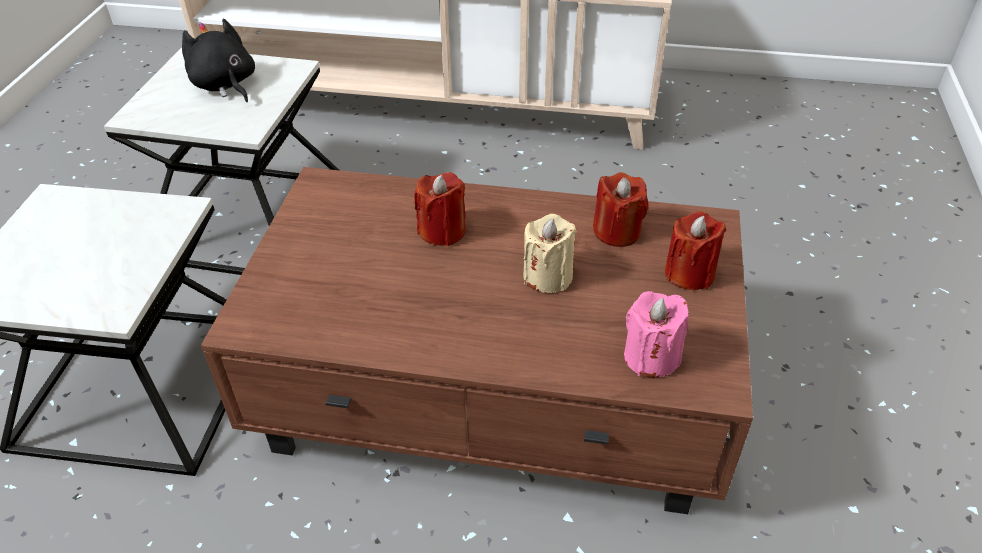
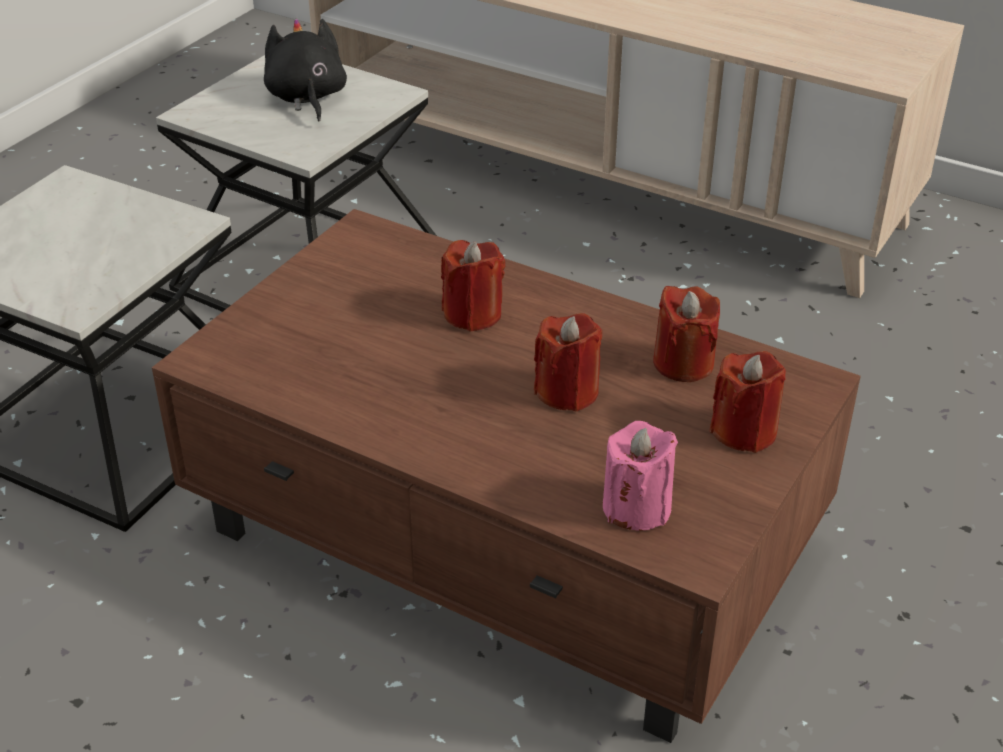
camera: 20 degrees right, 5 degrees down
(548, 276) = (567, 392): beige candle -> red candle

